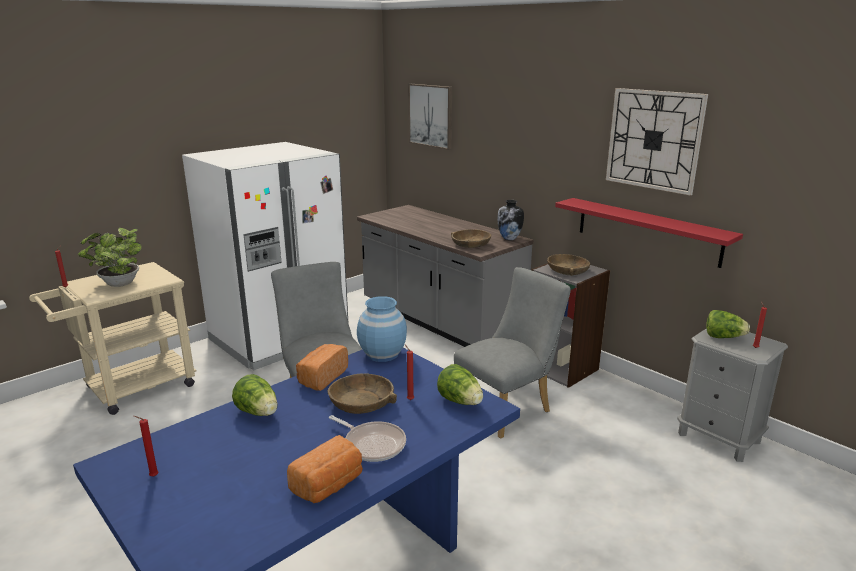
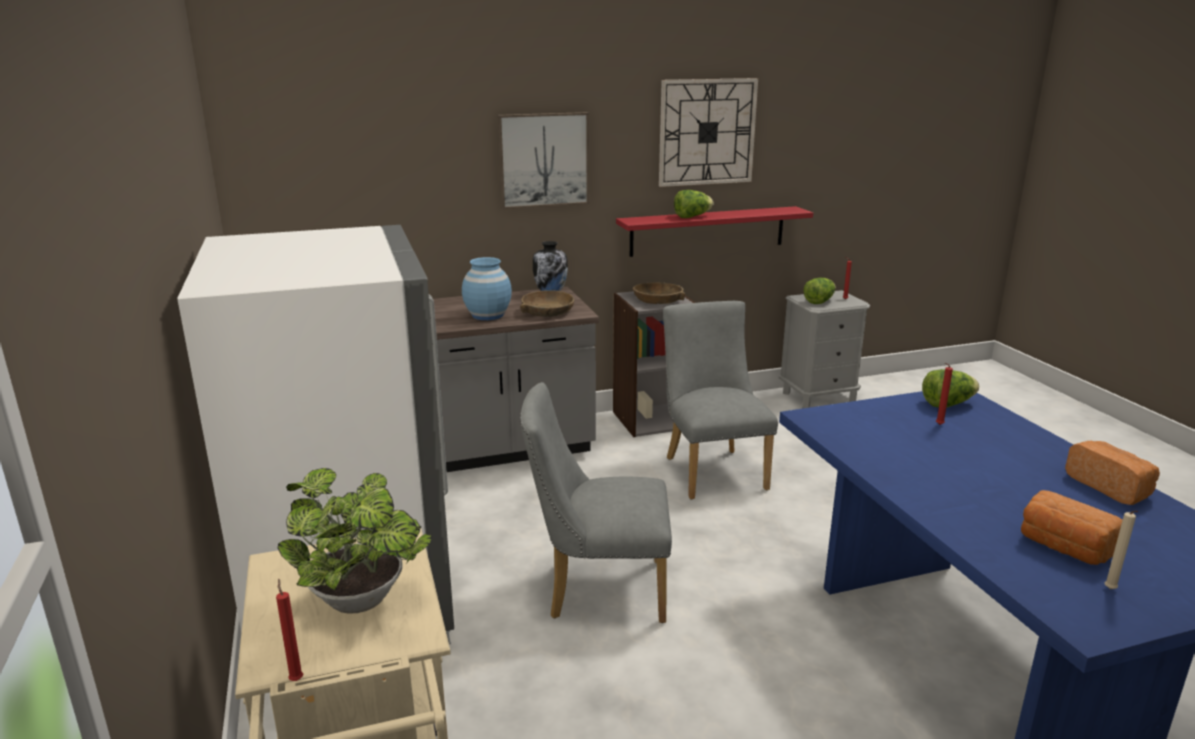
camera: 65 degrees left, 0 degrees up
(152, 476) = (1110, 590): red candle -> beige candle
(258, 412) = (955, 508): lettuce -> lettuce (692, 217)
(321, 377) = (872, 461): bread -> bread (1063, 547)
(362, 402) = (940, 448): brown bowl -> none
(372, 444) = (1031, 456): frying pan -> none
(382, 354) = (821, 420): blue vase -> blue vase (487, 315)
(431, 116) = (345, 152): picture -> picture (544, 160)

